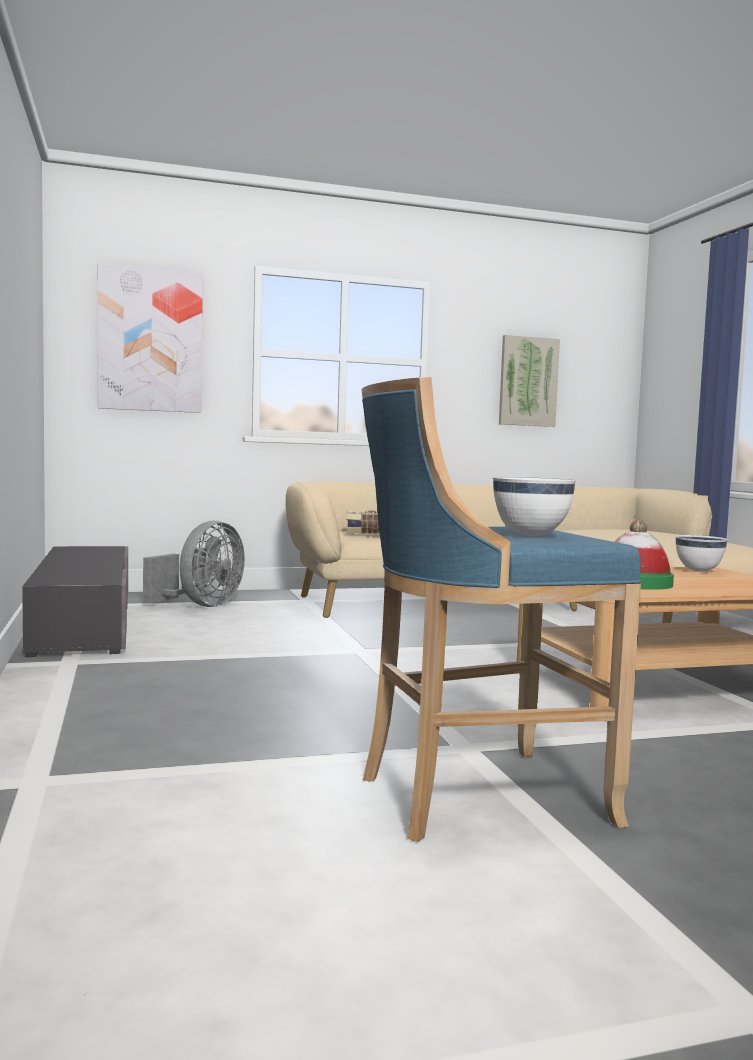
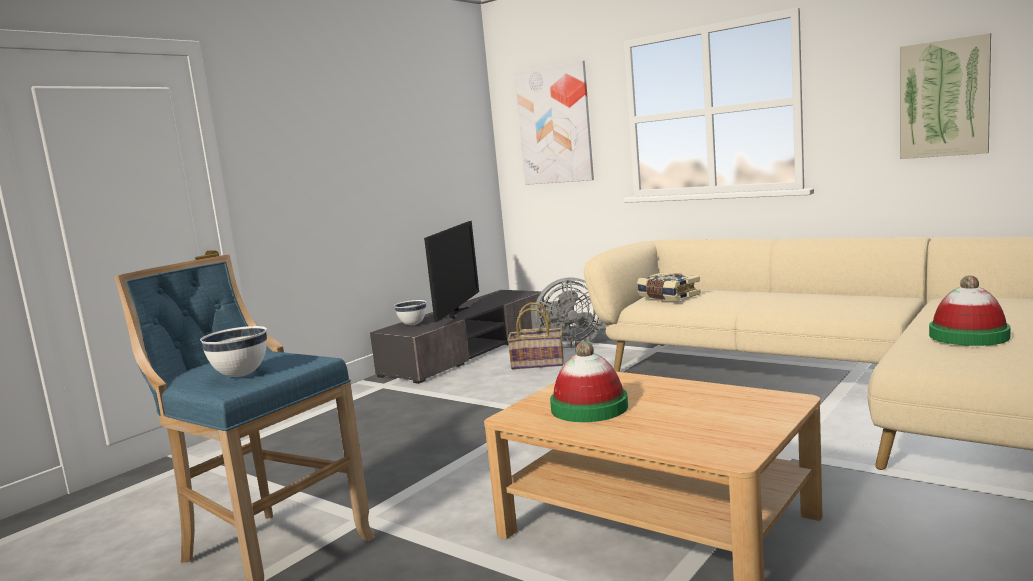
camera: 55 degrees right, 5 degrees up
(87, 564) = (457, 313): none -> television
(218, 621) = (538, 363): none -> basket
(670, 539) = (968, 336): none -> hat
(698, 571) = (753, 401): white bowl -> white bowl (413, 325)

